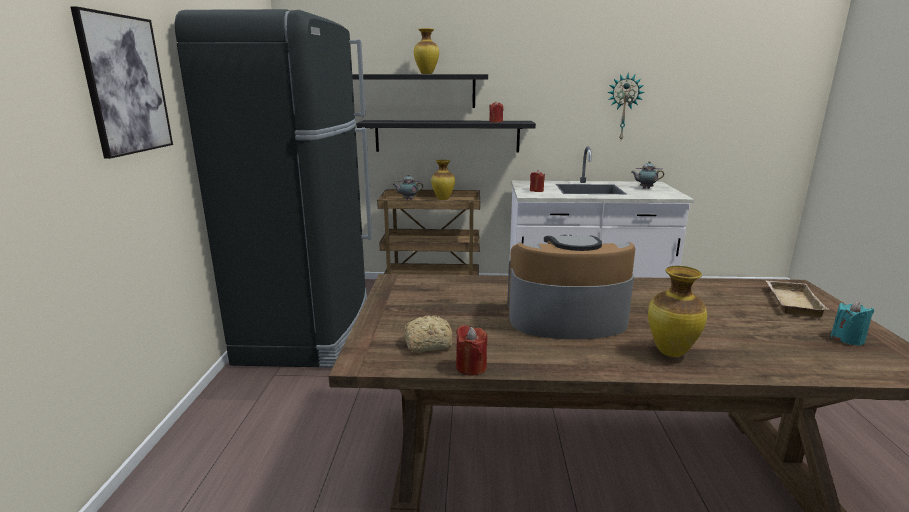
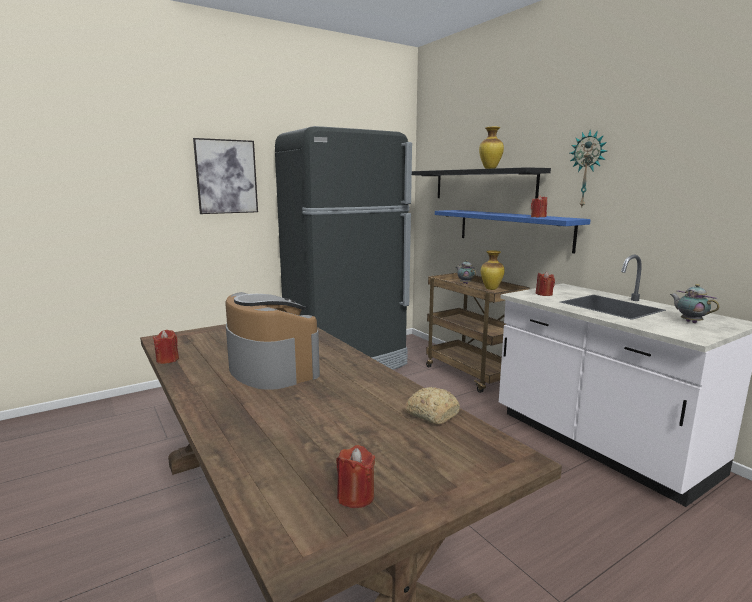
camera: 55 degrees right, 5 degrees down
(426, 343) = (193, 344): bread -> bread (431, 414)
(447, 136) = (513, 229): black shelf -> blue shelf
(623, 107) = (708, 208): wall clock -> wall clock (587, 169)
(669, 352) = (237, 409): vase -> none
(790, 302) = (442, 456): beige tray -> none
(847, 339) = (355, 496): turquoise candle -> red candle

